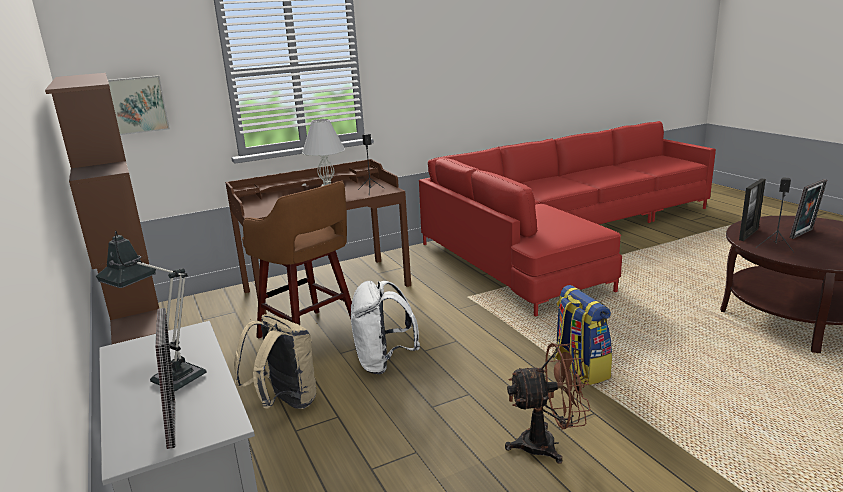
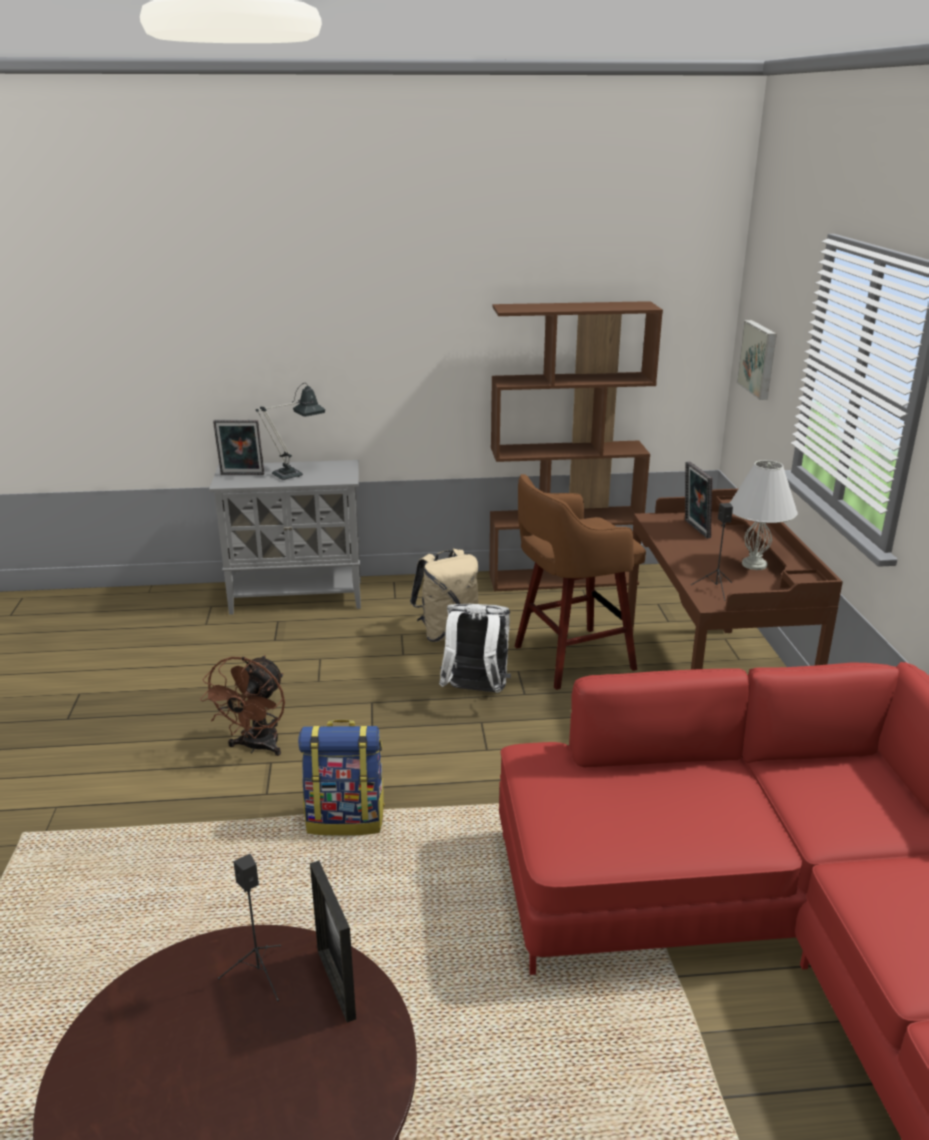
camera: 110 degrees right, 5 degrees up
(803, 234) = (261, 1075): picture frame -> picture frame (694, 529)

